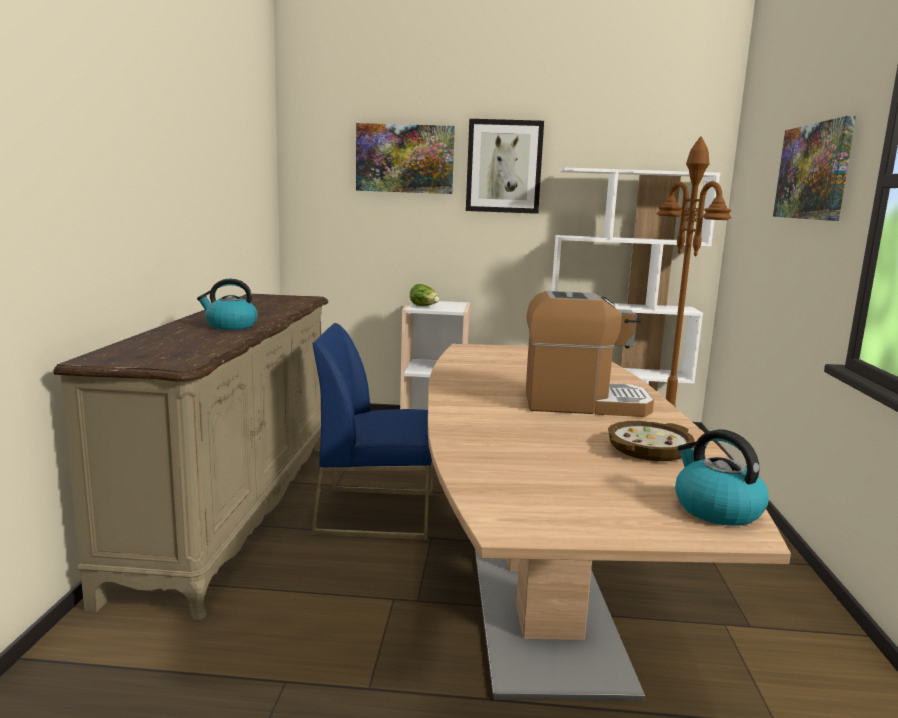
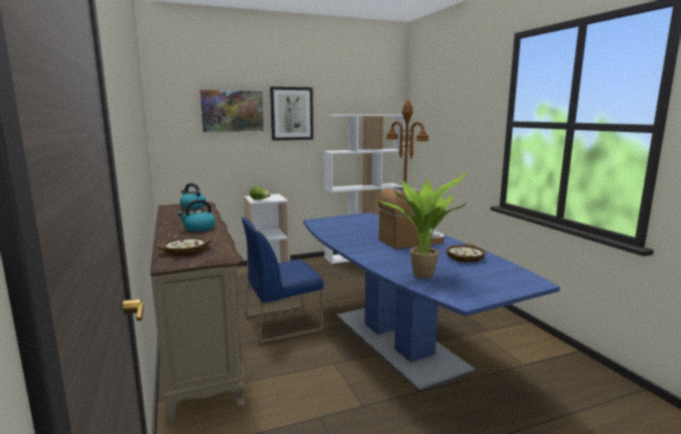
camera: 25 degrees left, 0 degrees up
(150, 349) = (185, 250): none -> bowl
(509, 462) = (423, 274): none -> potted plant
(540, 593) = (397, 340): brown dining table -> blue dining table
(716, 509) = (519, 276): kettle -> kettle (193, 206)
(813, 172) = (465, 116): picture -> none

